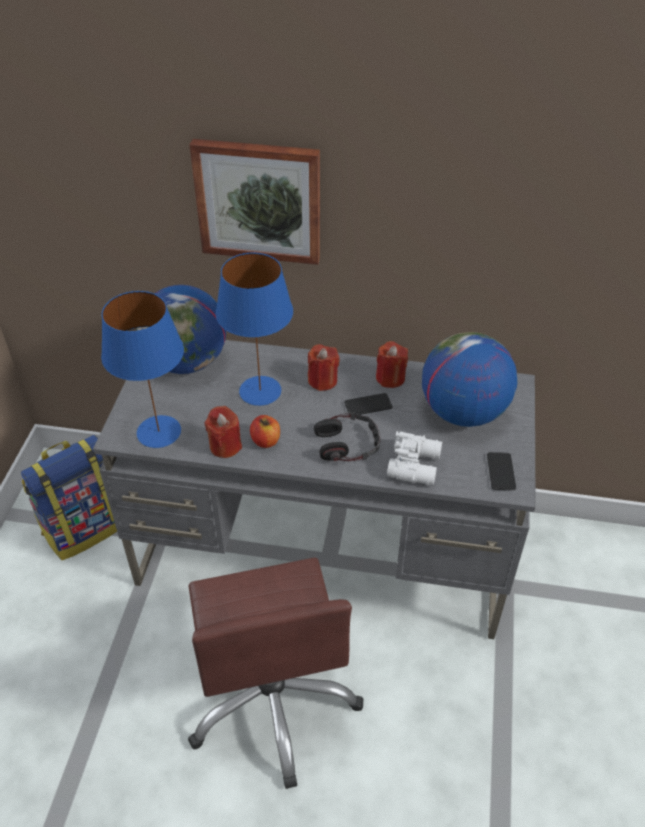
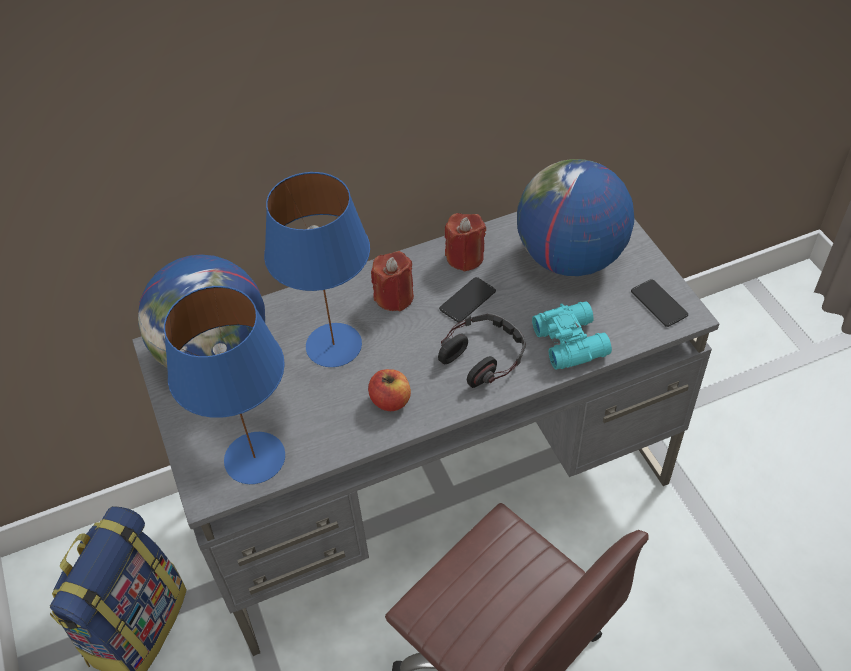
camera: 30 degrees left, 5 degrees up
(225, 446) = (349, 432): red candle -> none
(259, 200) = (251, 107): picture -> none
(415, 464) = (571, 341): white binoculars -> turquoise binoculars

